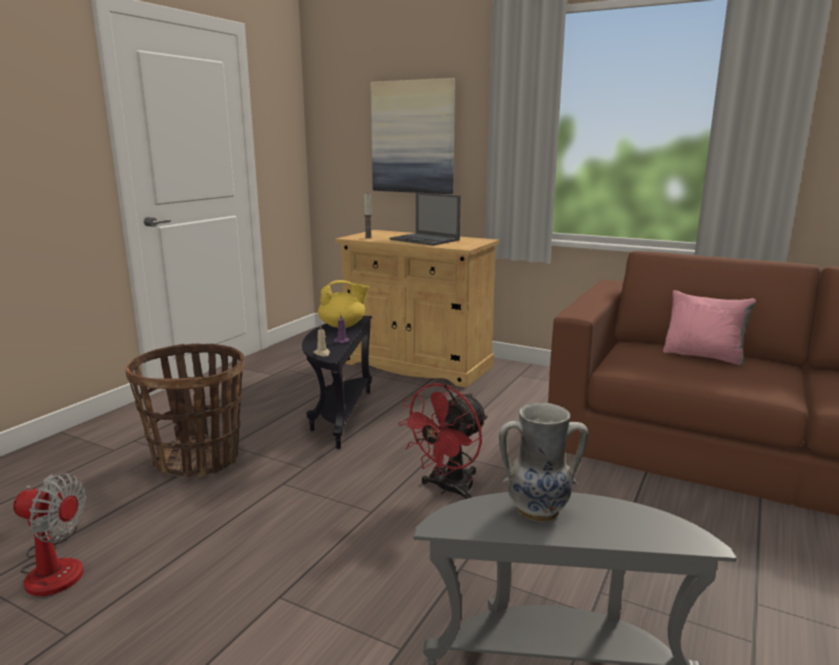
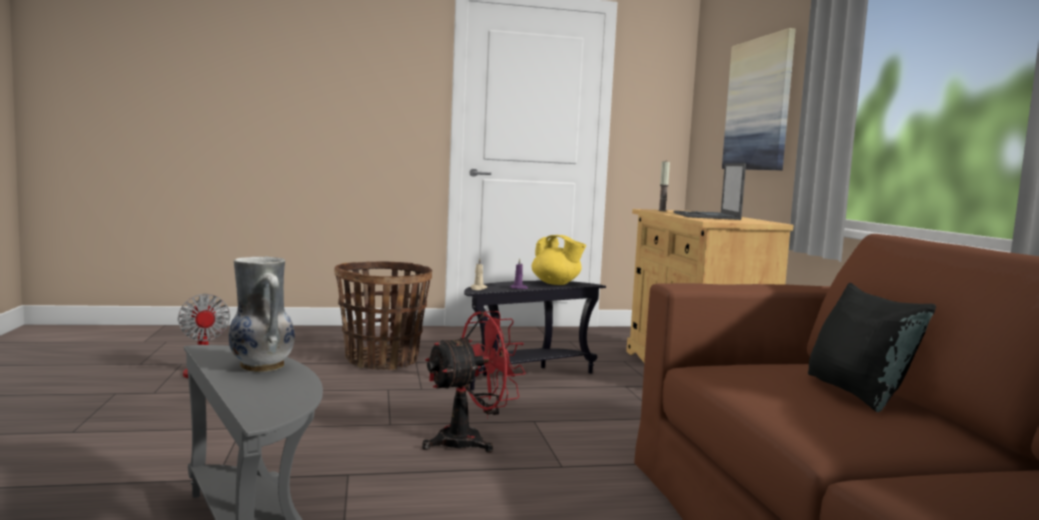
camera: 50 degrees right, 10 degrees down
(448, 489) = (470, 441): red fan -> red fan turned 150 degrees clockwise
(703, 356) = (857, 393): pink pillow -> black pillow

